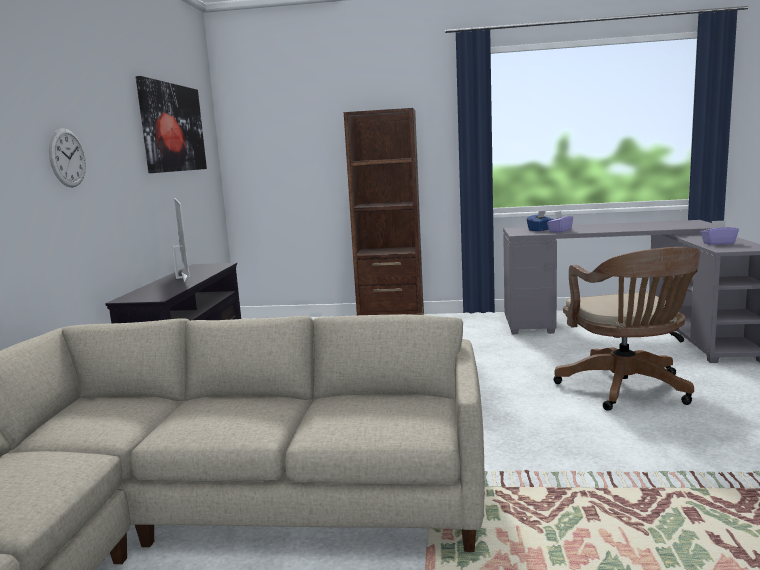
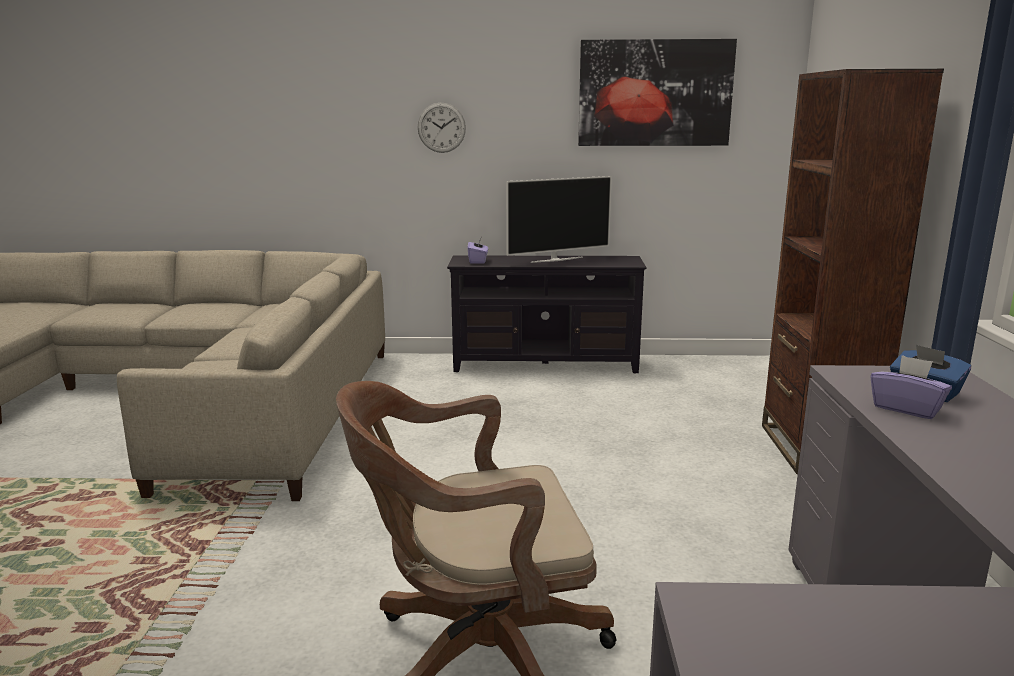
camera: 85 degrees right, 5 degrees up
(718, 243) = (840, 629): purple tissue box -> purple tissue box (478, 261)

